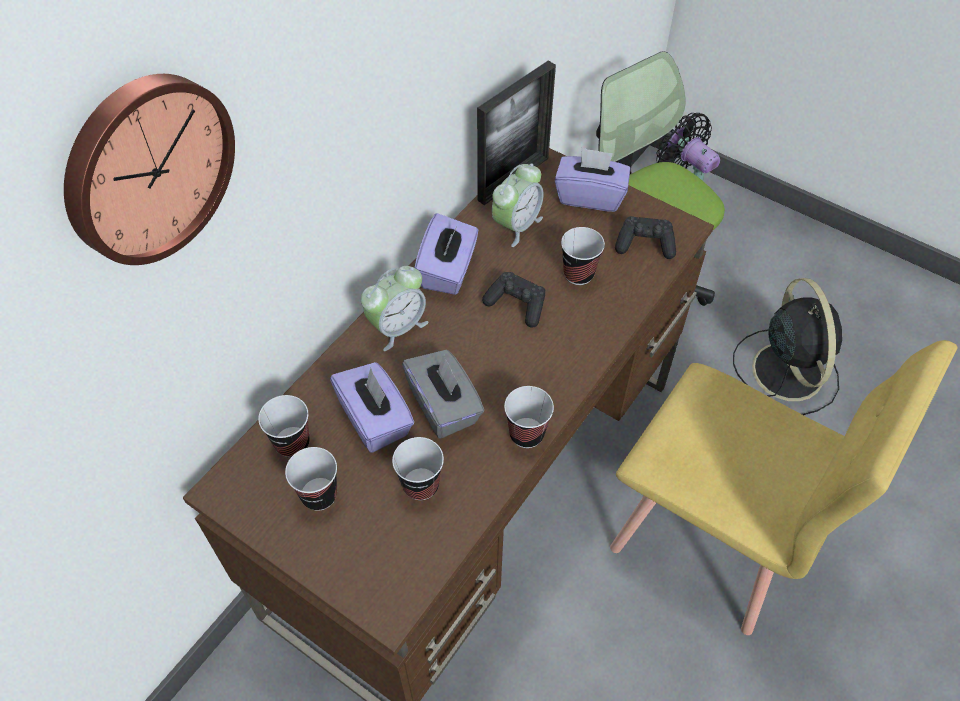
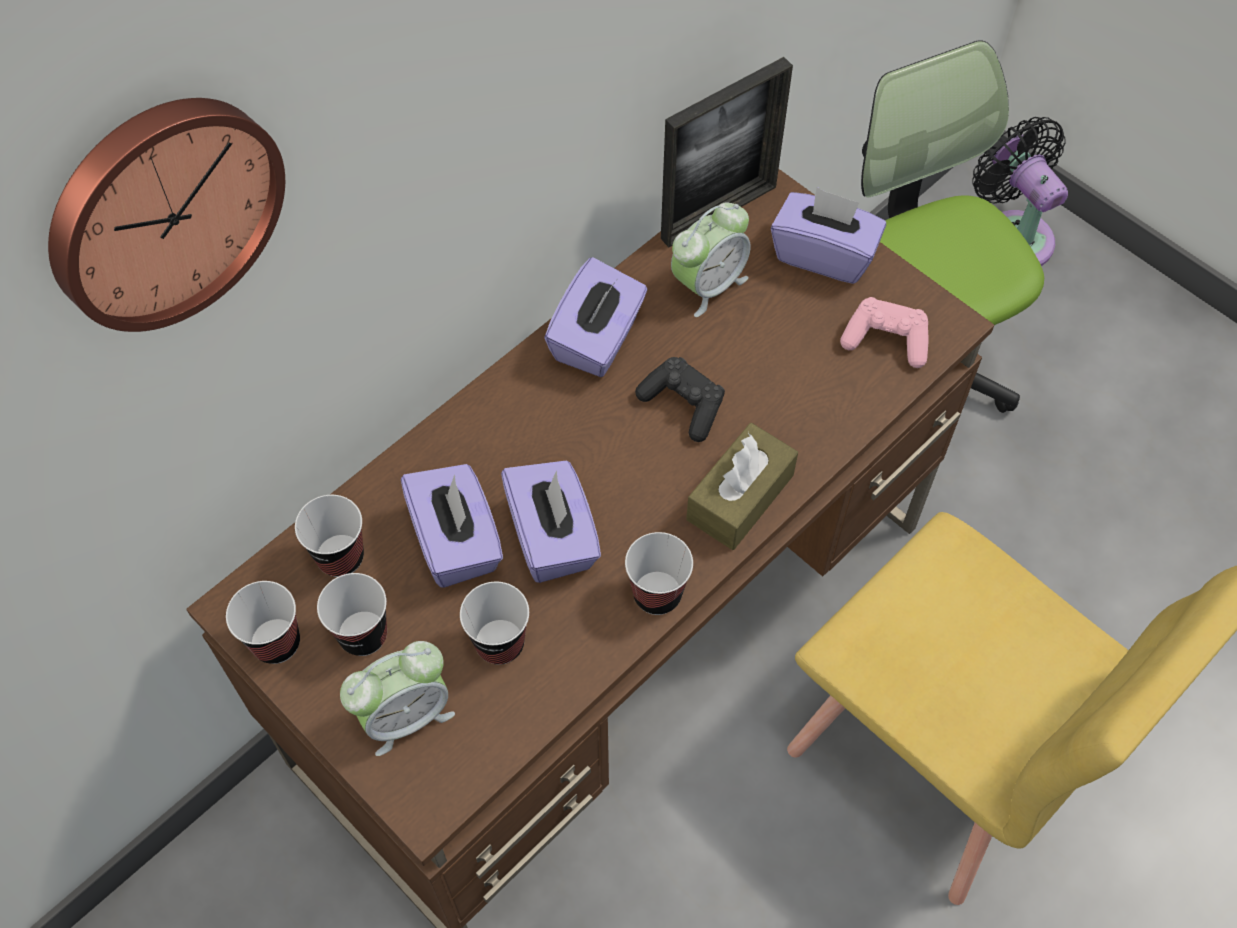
camera: 10 degrees right, 5 degrees up
(397, 327) = (511, 413): alarm clock -> alarm clock (405, 715)
(444, 406) = (553, 537): grey tissue box -> purple tissue box
(570, 360) = (740, 497): none -> brown tissue box
(578, 274) = (780, 371): cup -> cup (276, 642)
(644, 244) = (886, 340): black game controller -> pink game controller
(786, 369) = (1103, 527): black fan -> none

